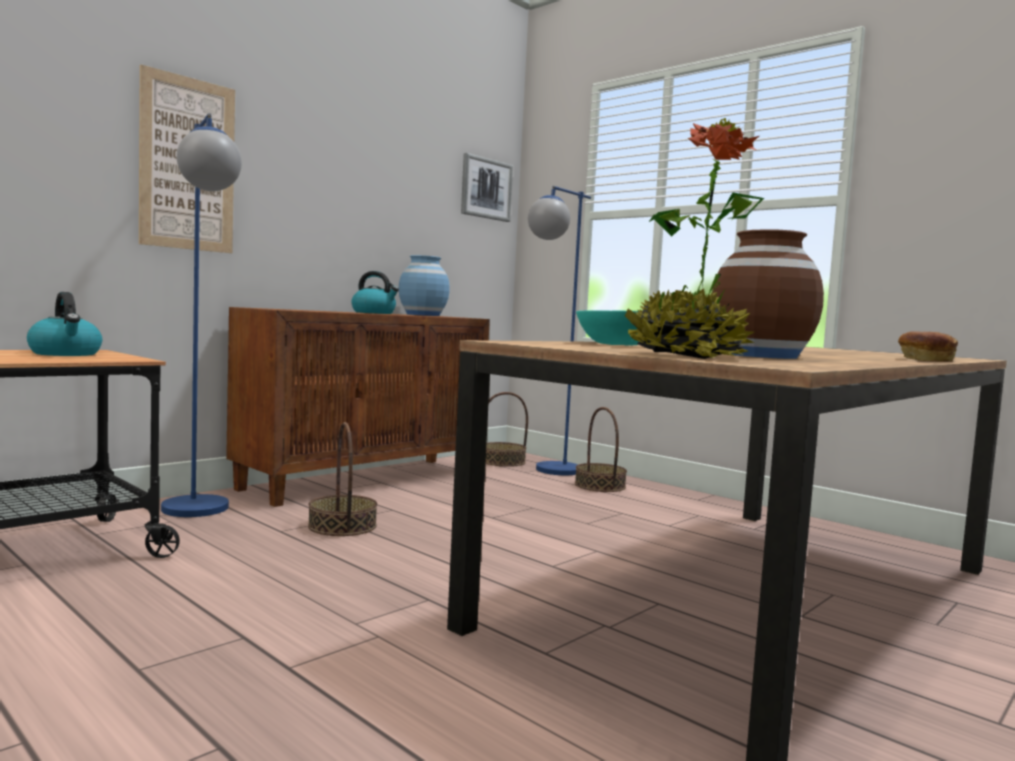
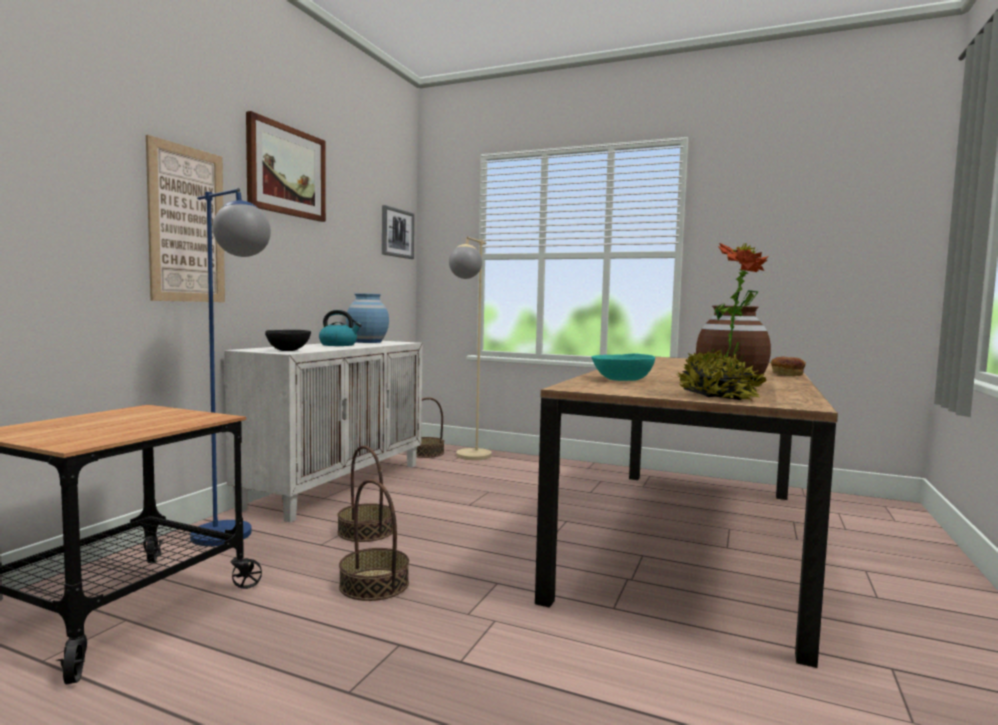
camera: 20 degrees left, 0 degrees up
(66, 354) = (138, 417): kettle -> none
(291, 309) = (289, 351): none -> black bowl
(323, 108) = (286, 171): none -> picture
(365, 480) = (337, 485): brown cabinet -> white cabinet
(549, 472) = (469, 458): blue floor lamp -> beige floor lamp
(600, 485) = (515, 465): basket -> basket (374, 584)

